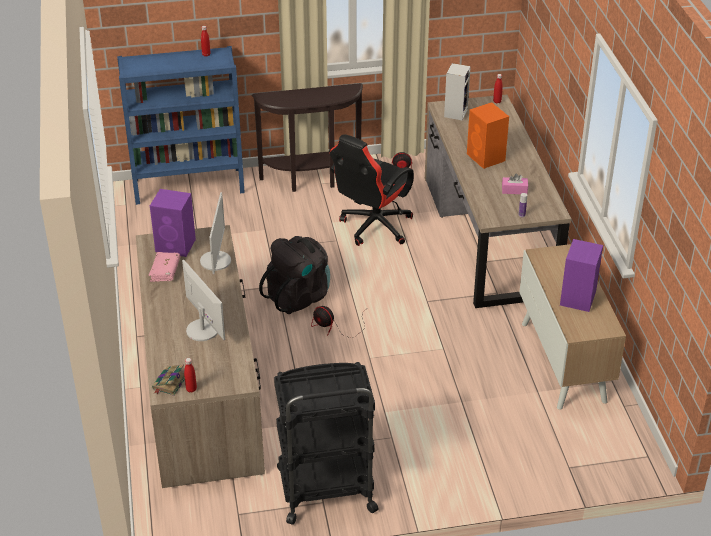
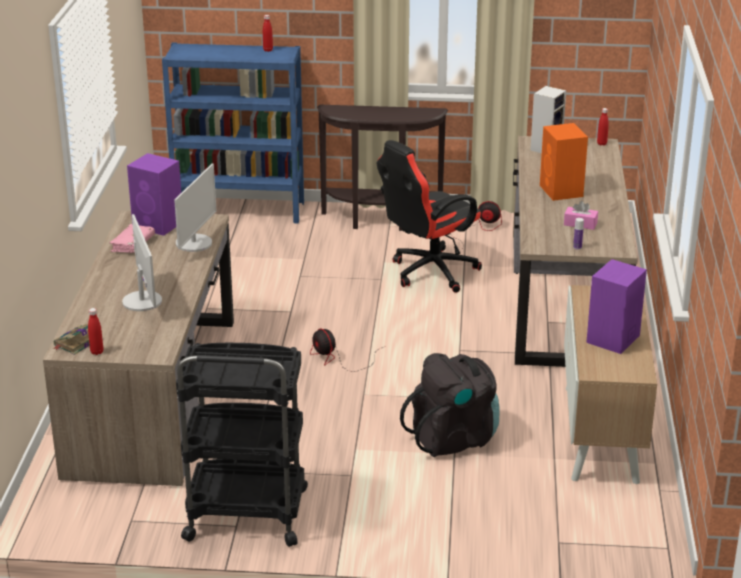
camera: 15 degrees right, 10 degrees down
(299, 296) = (310, 324): black backpack -> black backpack (454, 438)

